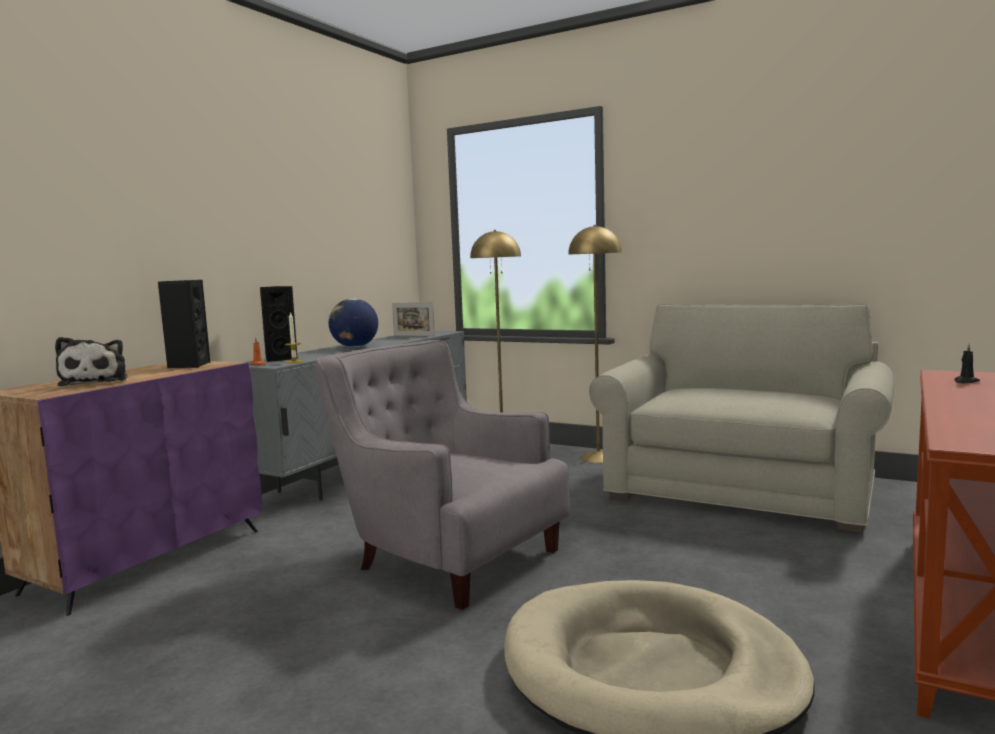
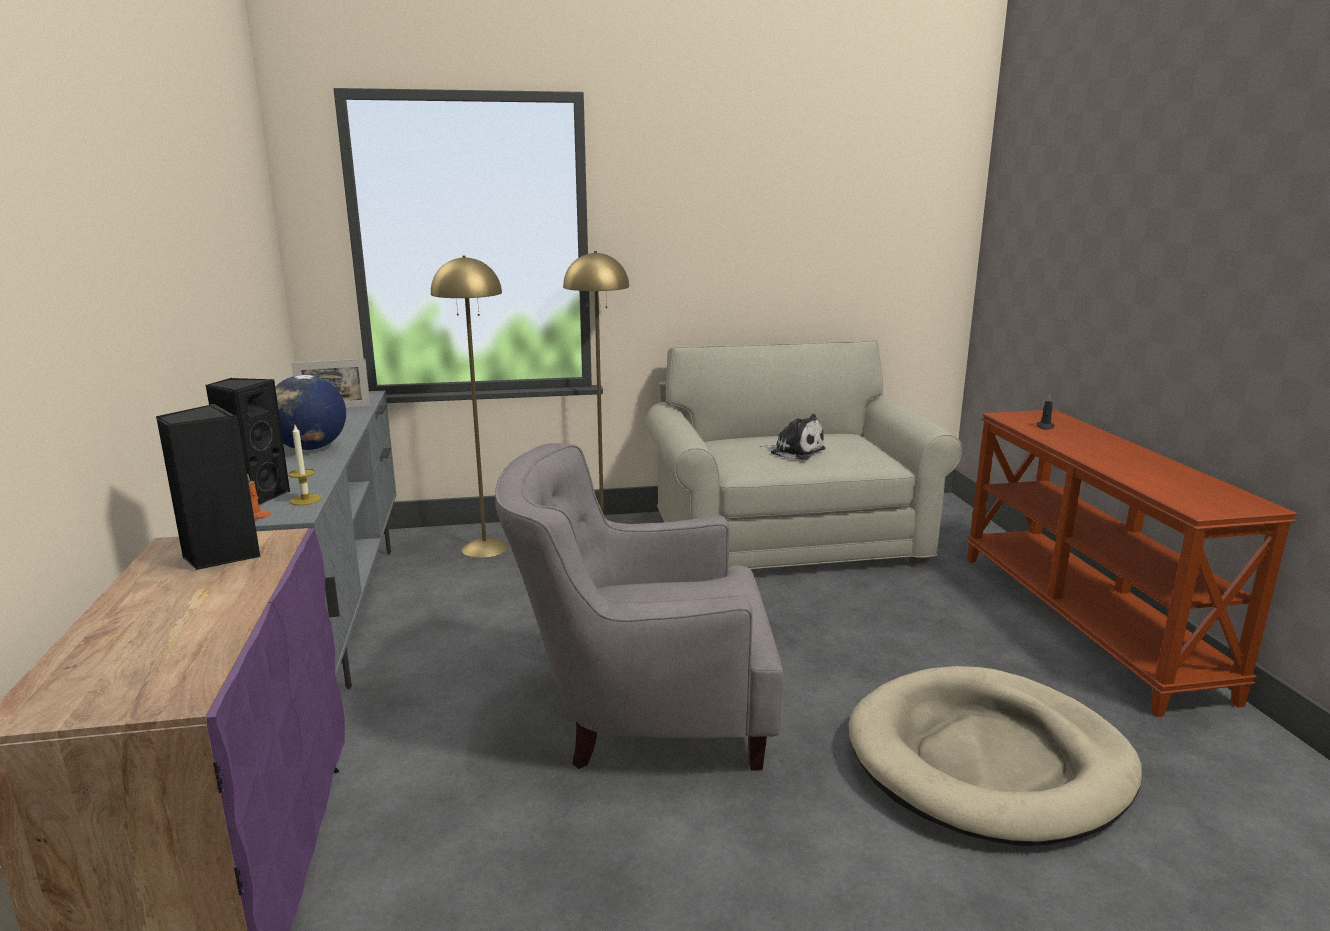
camera: 40 degrees left, 10 degrees up
(96, 381) = (166, 638): plush toy -> plush toy (794, 451)

